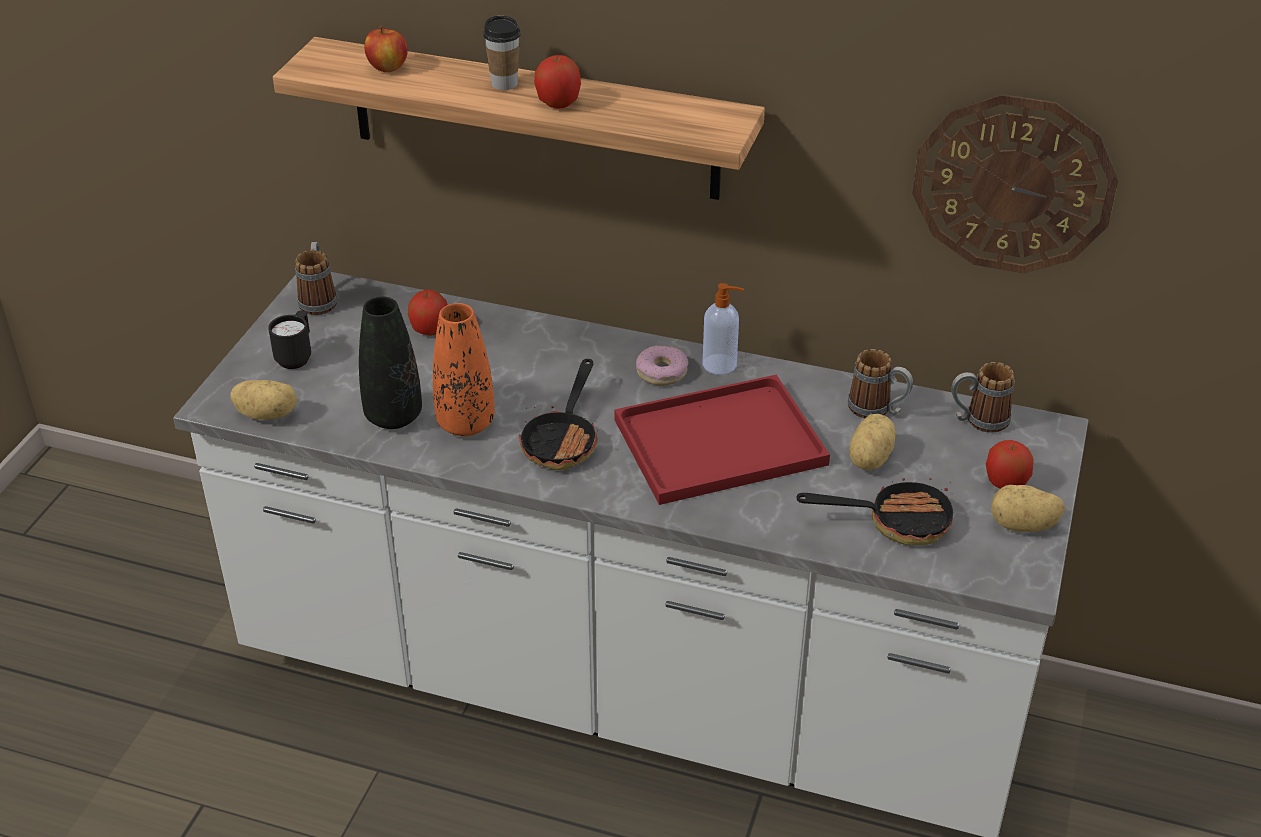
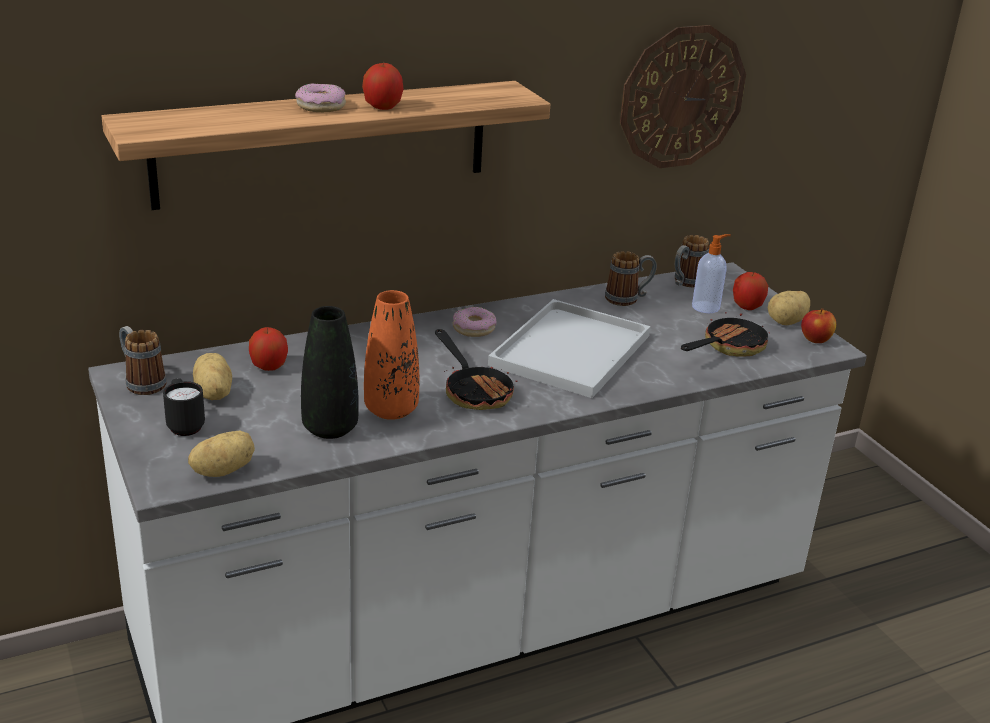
camera: 45 degrees left, 10 degrees down
(388, 68) = (209, 117): apple -> apple (815, 340)
(504, 84) = (321, 106): cup -> donut
(717, 444) = (571, 352): red tray -> white tray
(721, 364) = (503, 310): soap dispenser -> soap dispenser (706, 307)
(868, 458) = (663, 324): potato -> potato (212, 394)

